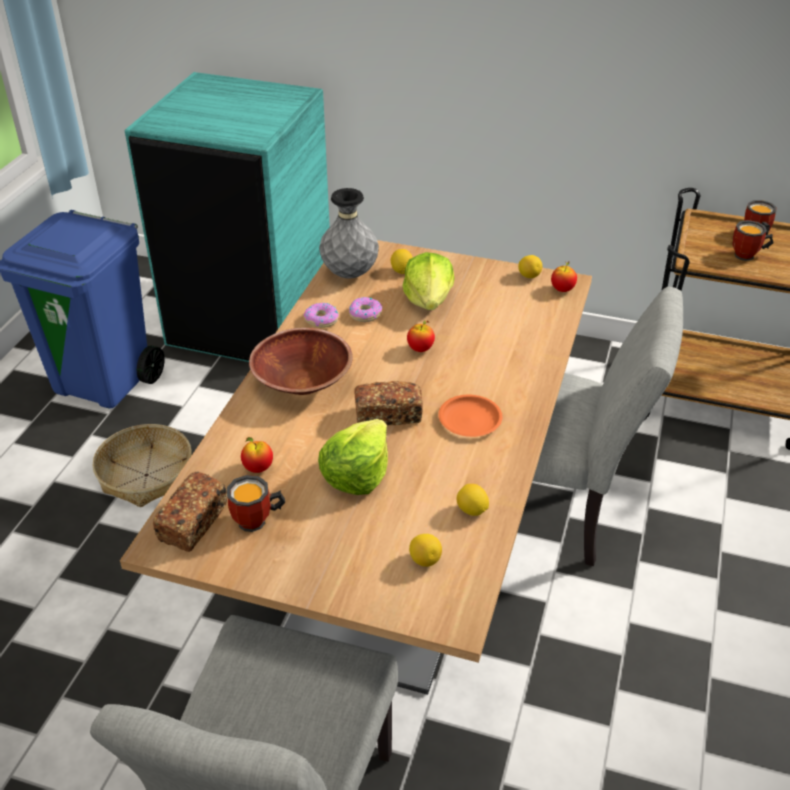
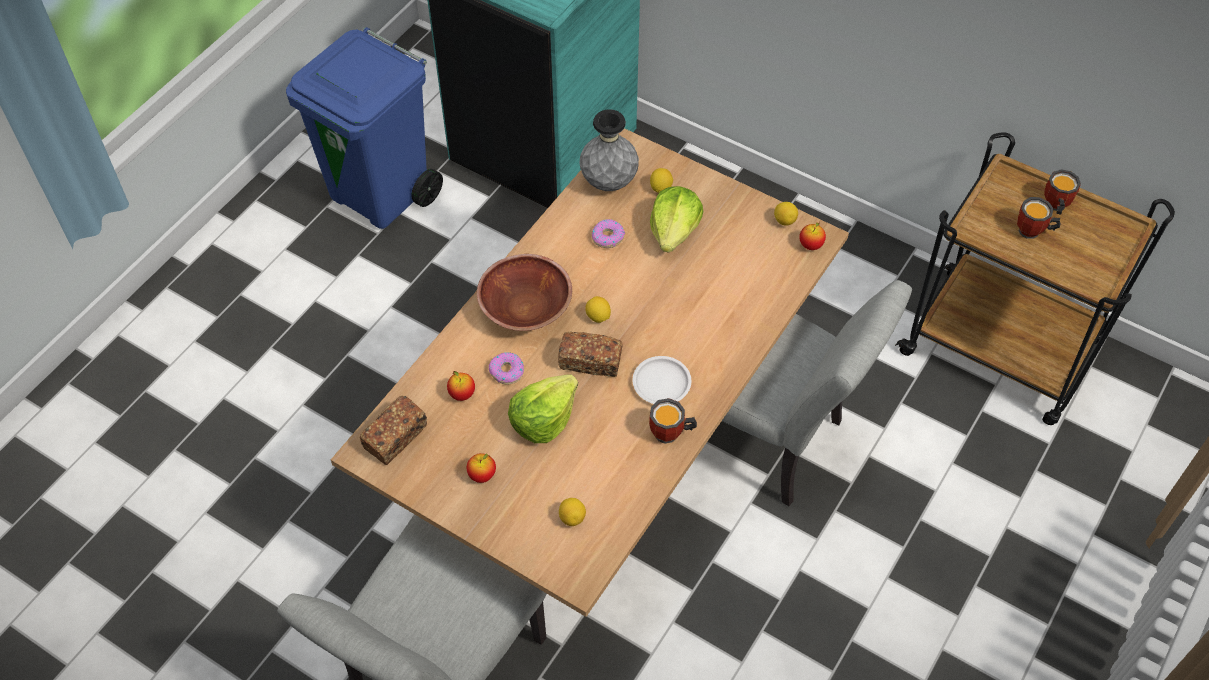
camera: 15 degrees right, 15 degrees up
(146, 475) = (400, 312): basket -> none
(257, 522) = (447, 449): mug -> mug (671, 435)
(321, 320) = (564, 236): donut -> donut (507, 371)
(420, 349) = (645, 291): apple -> apple (482, 475)
(469, 420) = (661, 383): orange plate -> white plate
(471, 510) = (628, 479): lemon -> lemon (598, 317)

